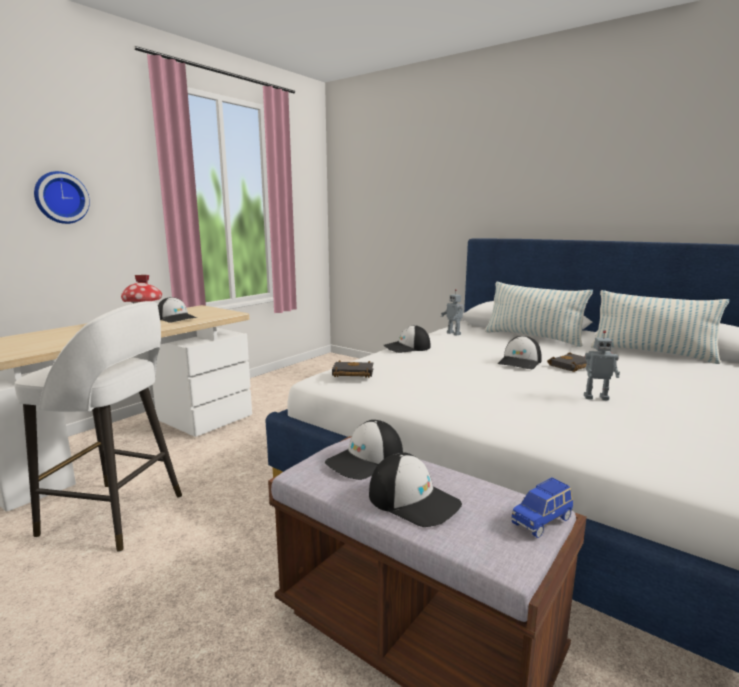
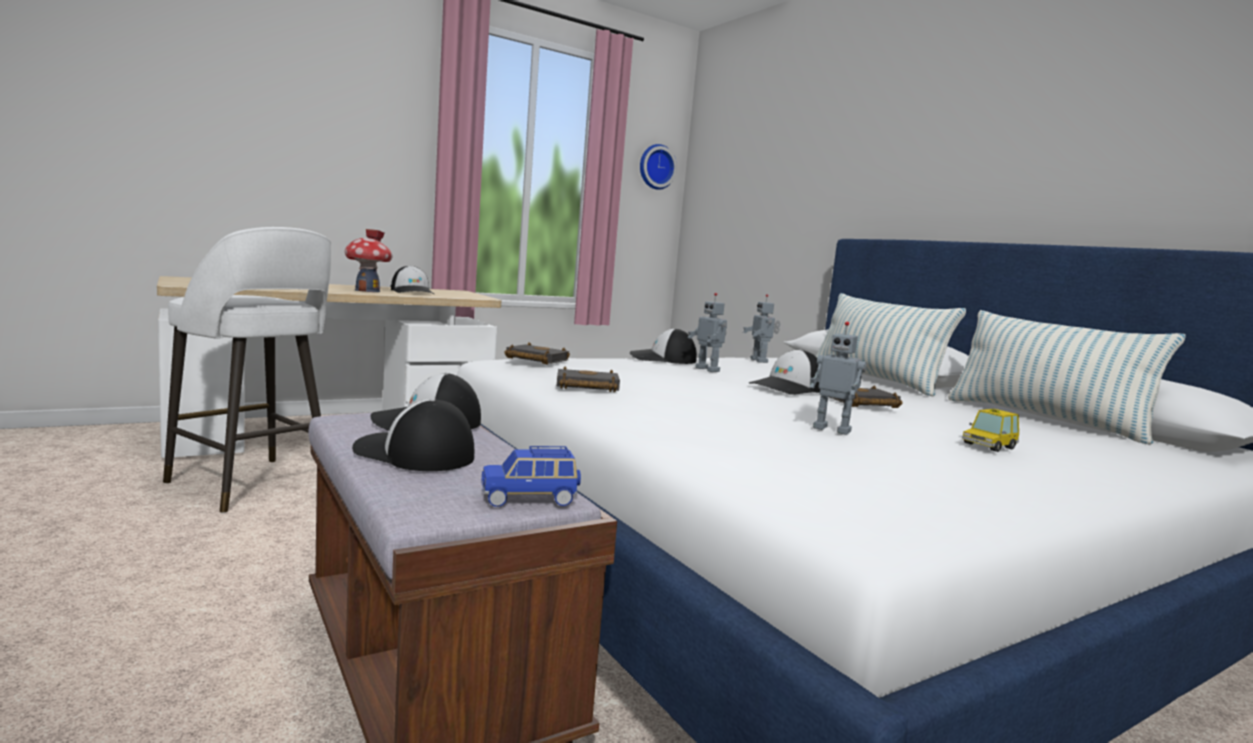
camera: 20 degrees right, 5 degrees down
(60, 198) = (320, 140): wall clock -> wall clock (656, 167)
(414, 500) = (413, 454): cap -> cap turned 150 degrees clockwise
(424, 395) = (585, 386): none -> black book
(449, 353) = (708, 369): none -> toy robot
(676, 389) = (988, 446): none -> toy car

